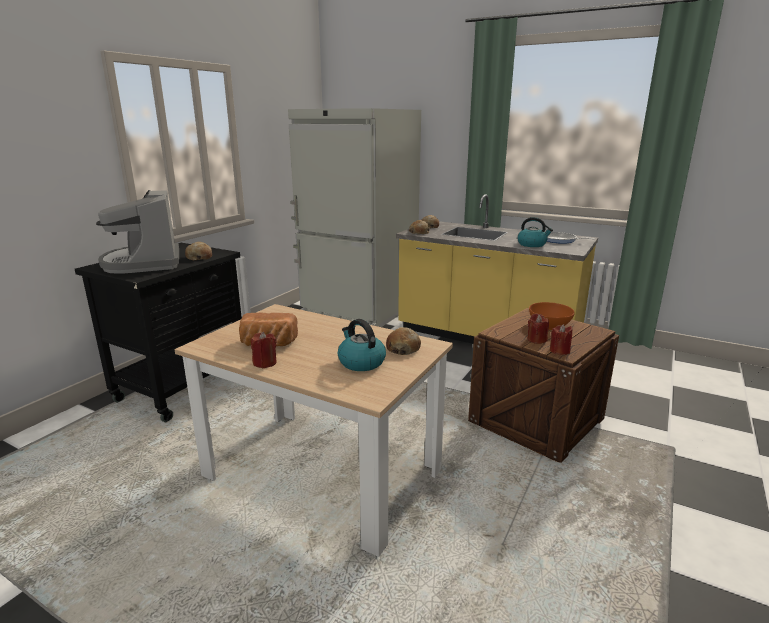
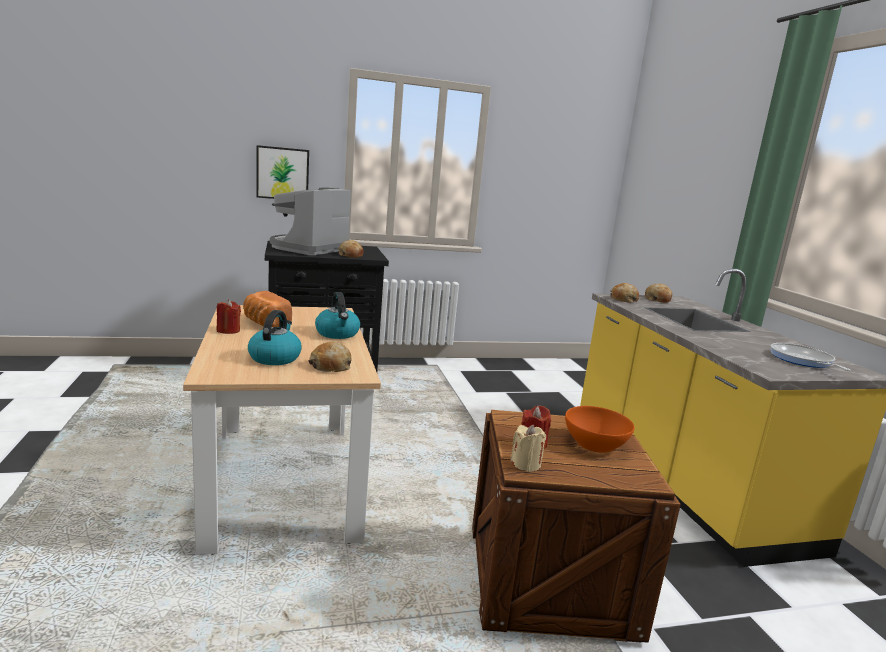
camera: 45 degrees right, 5 degrees down
(57, 185) = (282, 173): none -> picture
(359, 310) = (577, 388): white fridge -> none
(532, 244) = (732, 348): kettle -> kettle (337, 334)
(559, 351) = (526, 464): red candle -> beige candle

